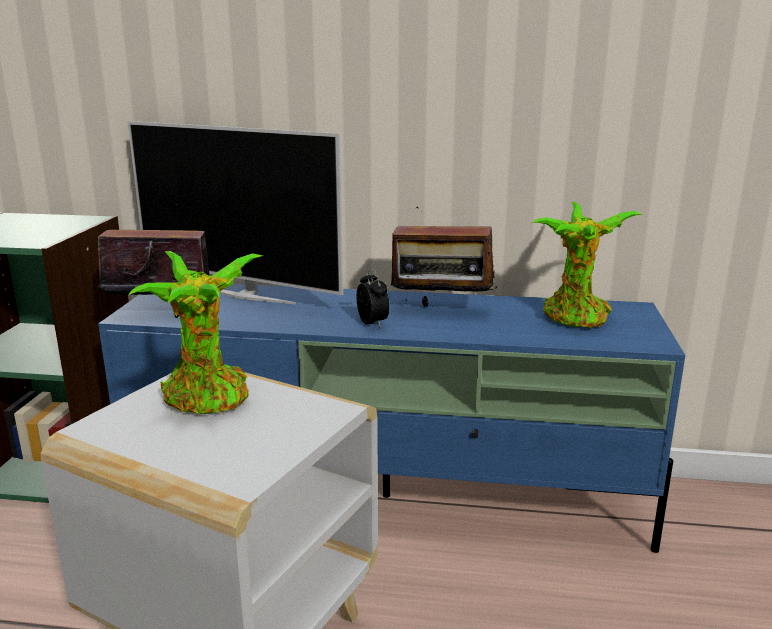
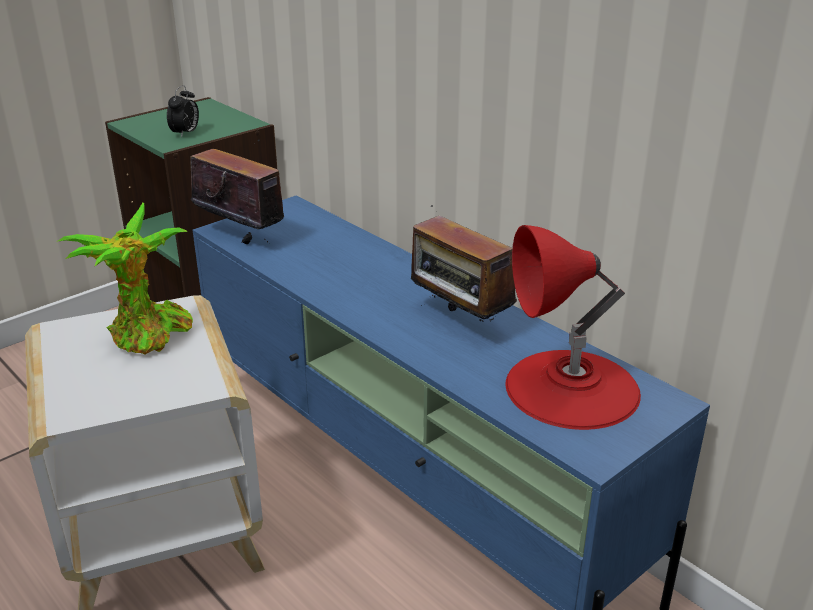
camera: 40 degrees right, 10 degrees up
(245, 294) = (331, 236): television -> none
(373, 324) = (375, 312): alarm clock -> alarm clock (185, 133)
(576, 319) = (572, 388): potted plant -> red table lamp

